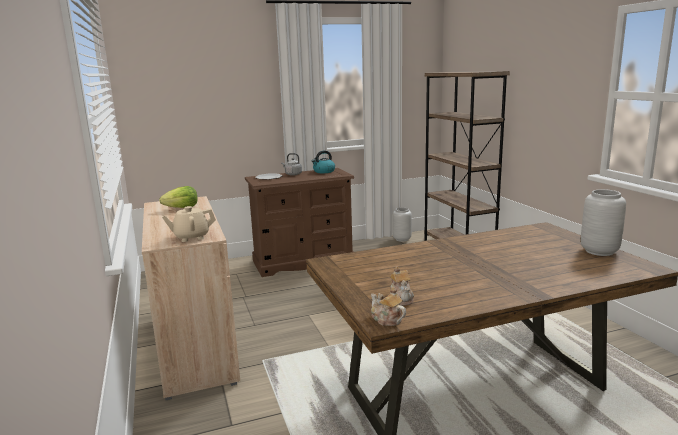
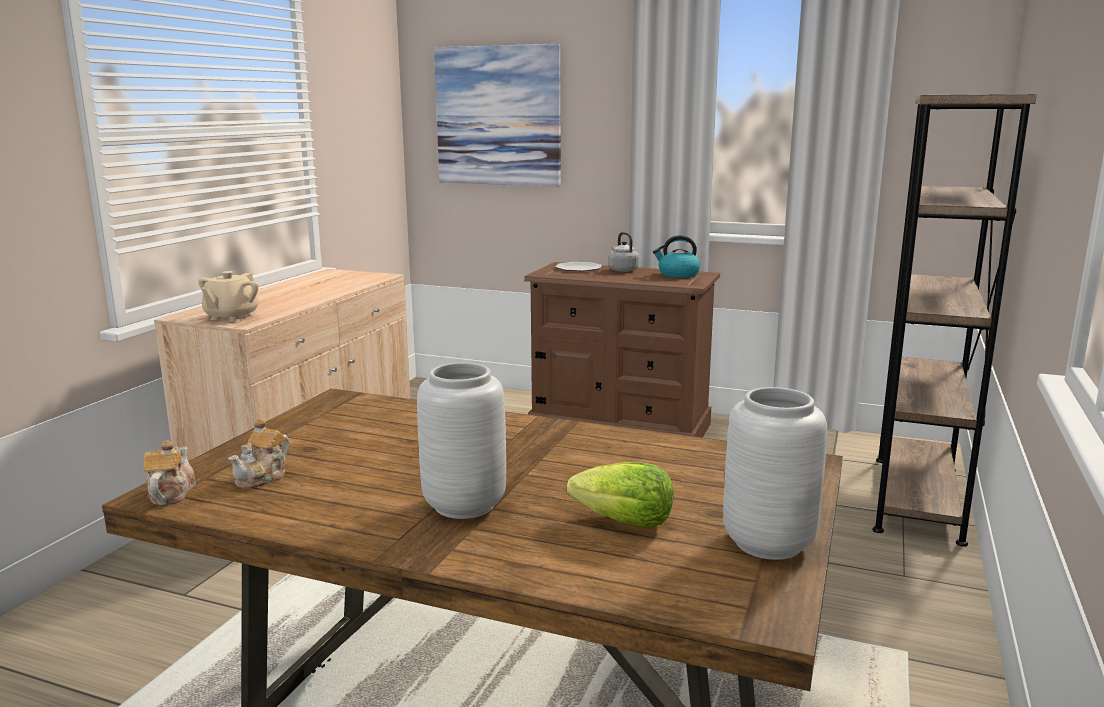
camera: 40 degrees right, 0 degrees up
(182, 208) = (333, 283): lettuce -> lettuce (625, 522)
(189, 92) = (498, 116): none -> picture
(191, 237) = (231, 317): beige teapot -> beige teapot turned 90 degrees counterclockwise
(402, 239) = (845, 442): grey vase -> grey vase (465, 506)

